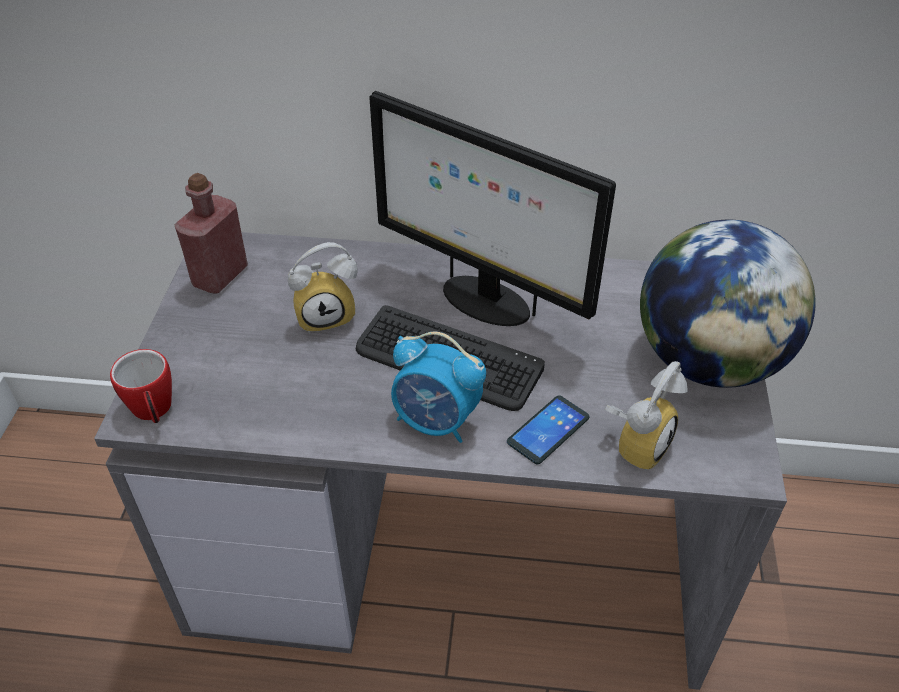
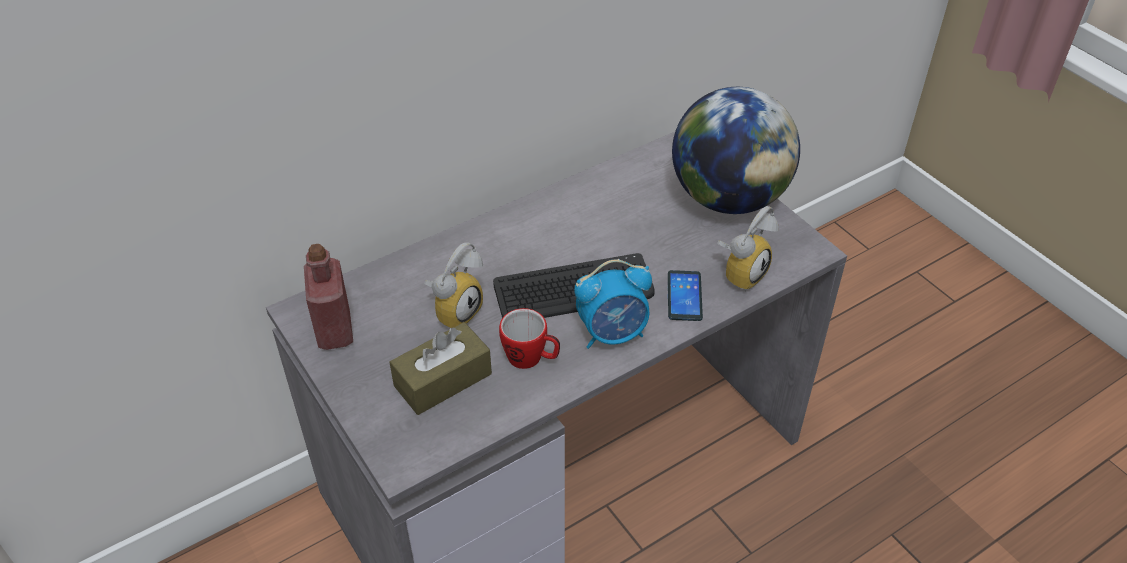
camera: 40 degrees left, 0 degrees up
(154, 412) = (411, 452): mug -> mug (531, 359)
(248, 368) = (443, 380): none -> brown tissue box
(483, 301) = (552, 238): monitor -> none
(636, 443) = (741, 272): alarm clock -> alarm clock turned 45 degrees clockwise

